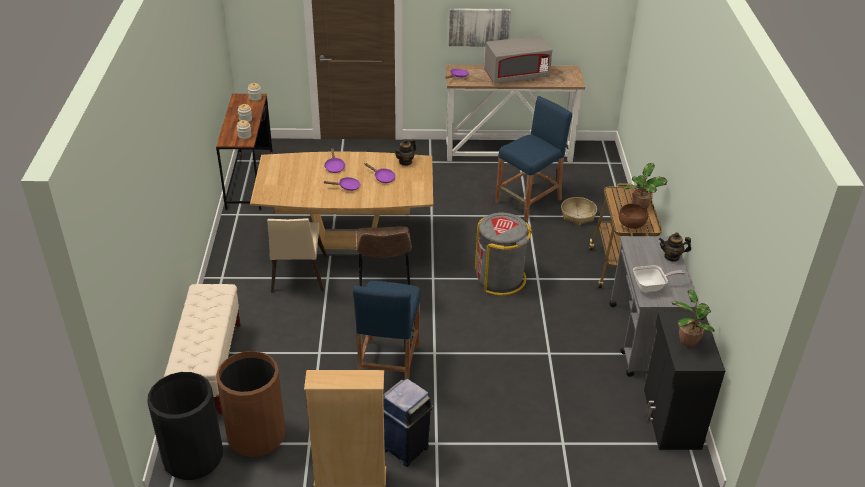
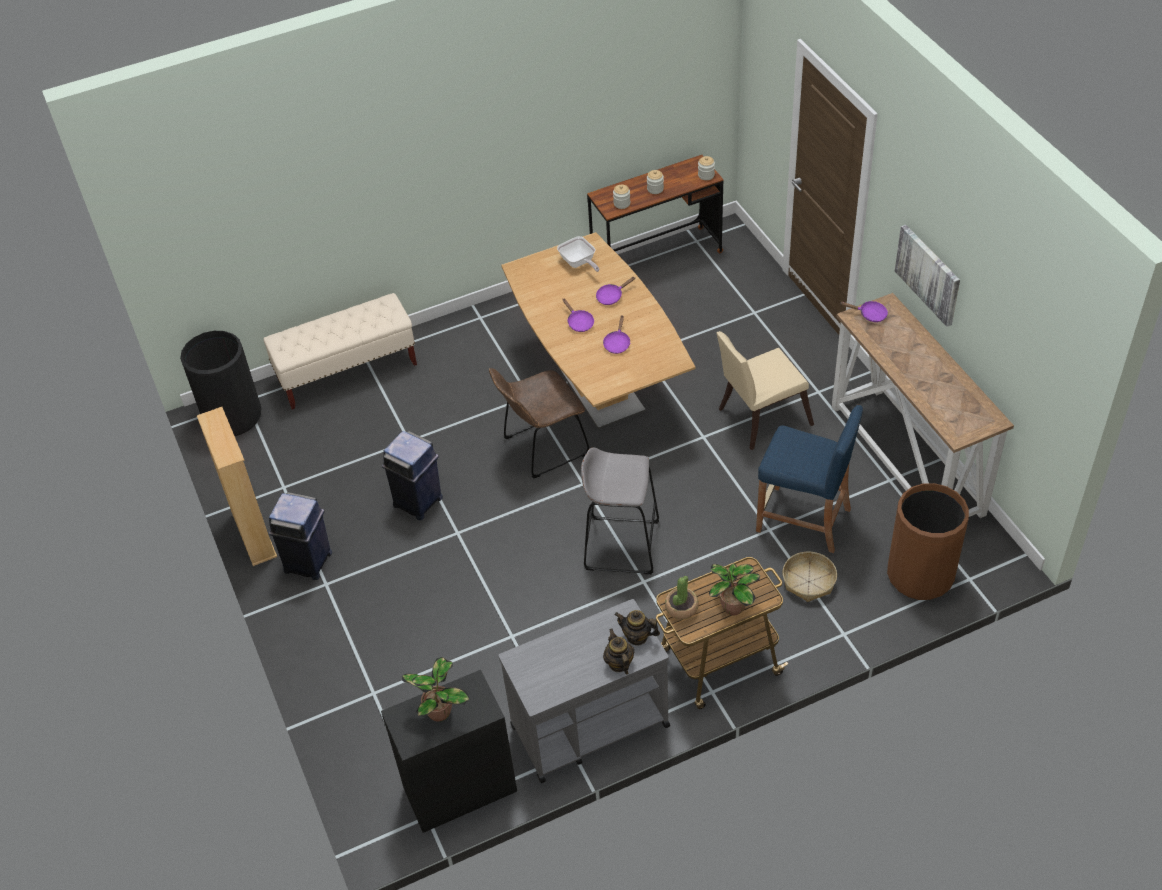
camera: 70 degrees right, 10 degrees up
(257, 435) = (277, 446): brown trash can -> brown trash can (920, 575)
(298, 277) = (516, 372): beige chair -> beige chair (759, 418)
(388, 365) = (418, 502): blue stool -> blue trash can
(405, 162) = (664, 349): teapot -> teapot (637, 637)
(500, 278) = (621, 545): grey trash can -> grey stool
(516, 76) = (922, 369): grey microwave -> none
(631, 224) = (681, 607): brown bowl -> potted plant
(651, 286) = (544, 657): frying pan -> frying pan (579, 263)

